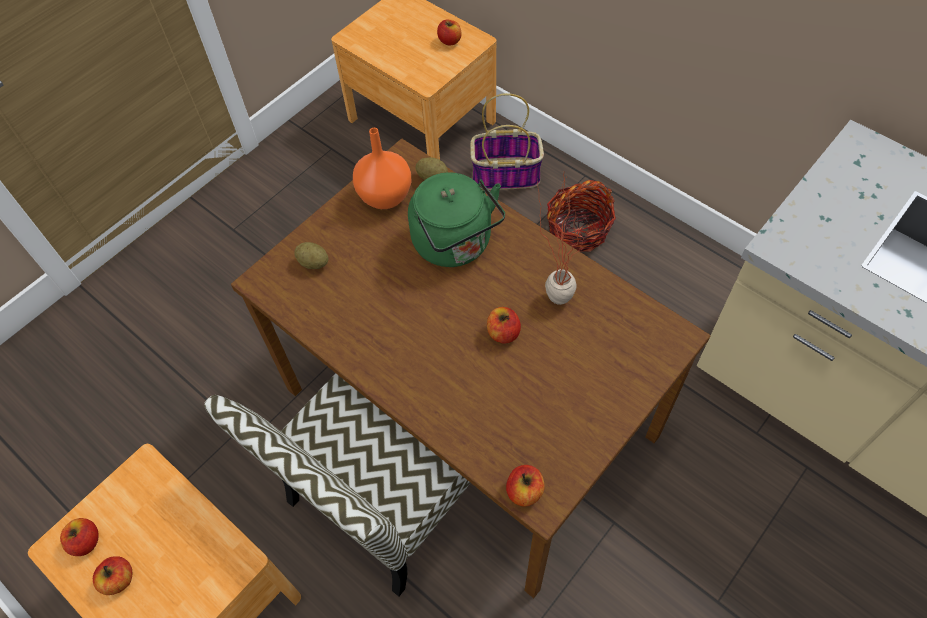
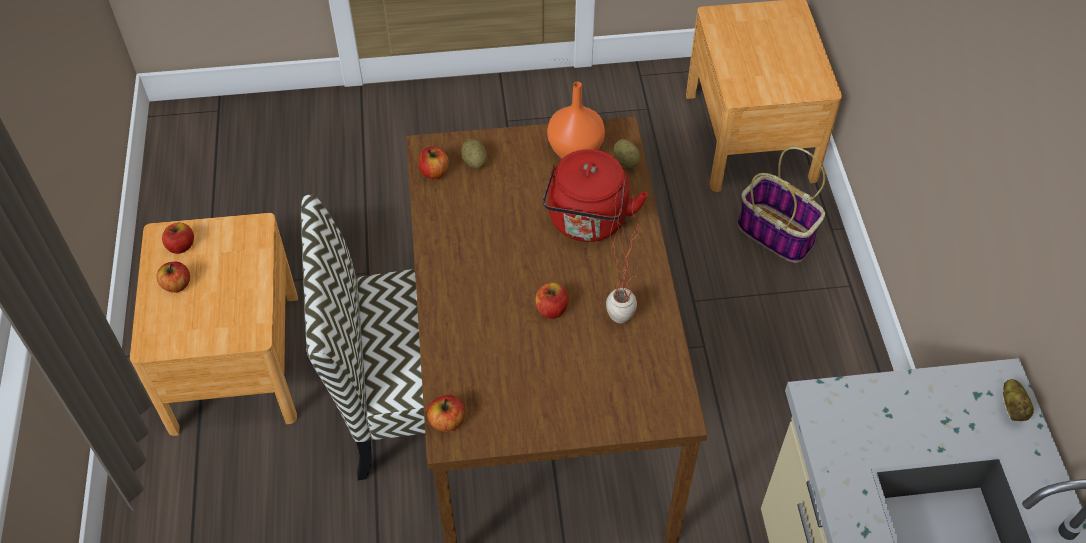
camera: 40 degrees right, 5 degrees down
(450, 41) = (797, 72): apple -> apple (434, 172)
(455, 245) = (587, 222): green kettle -> red kettle
(578, 230) = (791, 326): basket -> none
(885, 154) = (1013, 407): none -> potato

